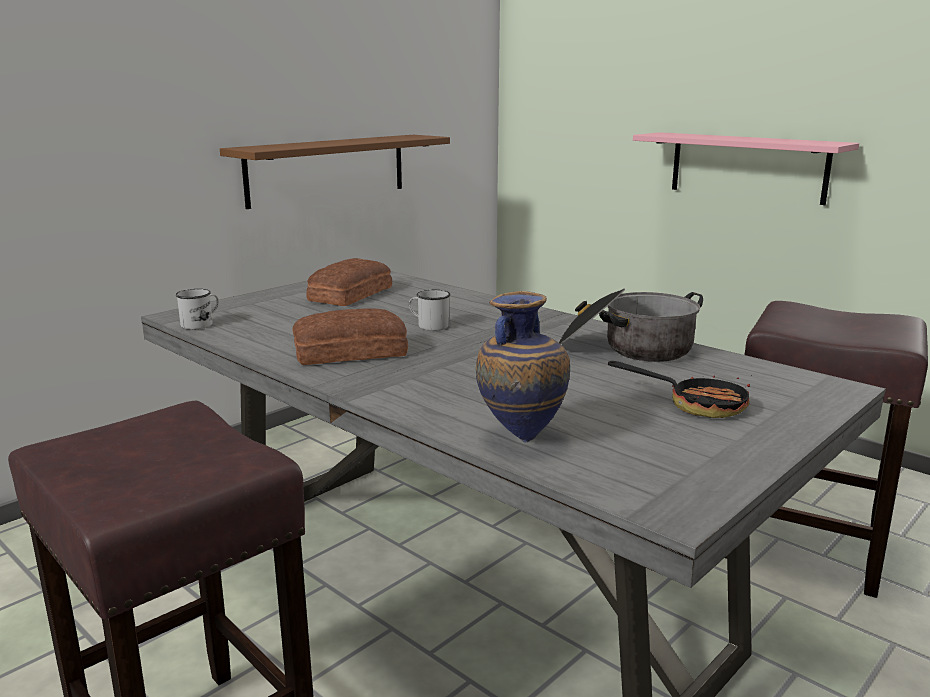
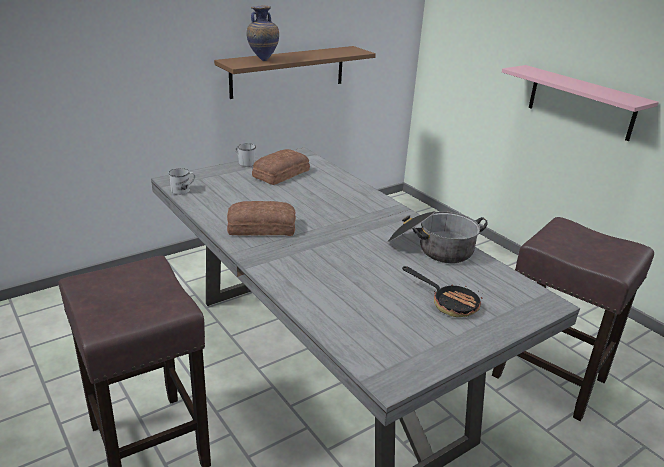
camera: 10 degrees right, 10 degrees up
(429, 325) = (318, 210): white mug -> white mug (245, 162)
(520, 437) = (331, 312): vase -> vase (263, 60)

